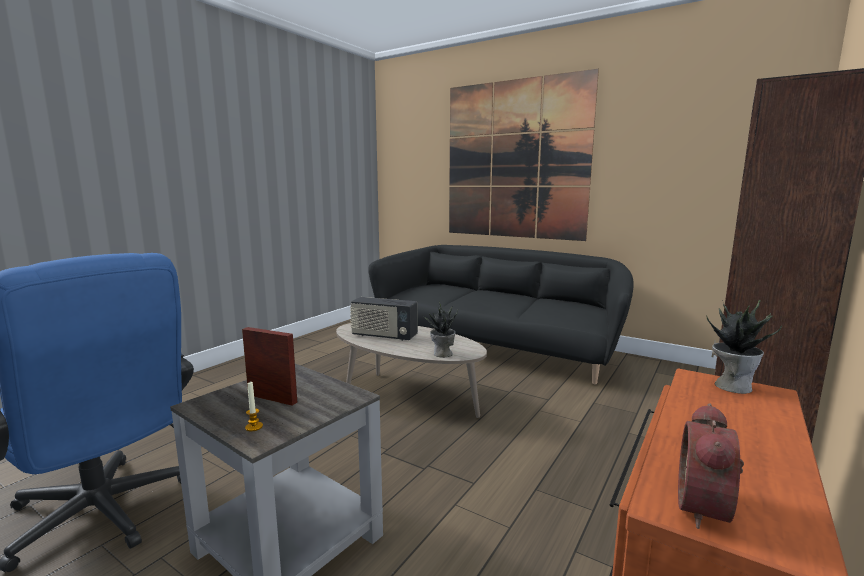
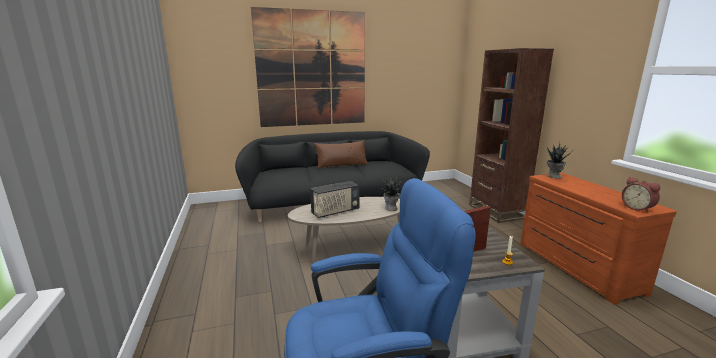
camera: 50 degrees left, 5 degrees up
(515, 296) = (341, 165): none -> brown pillow

